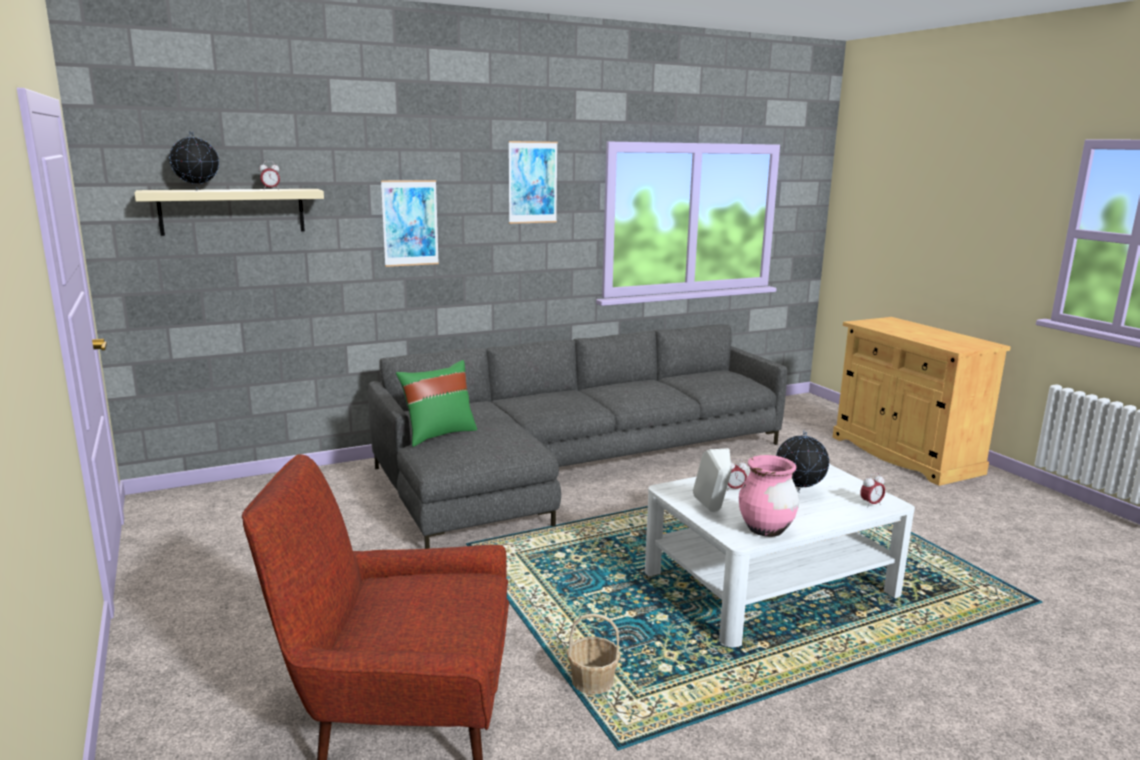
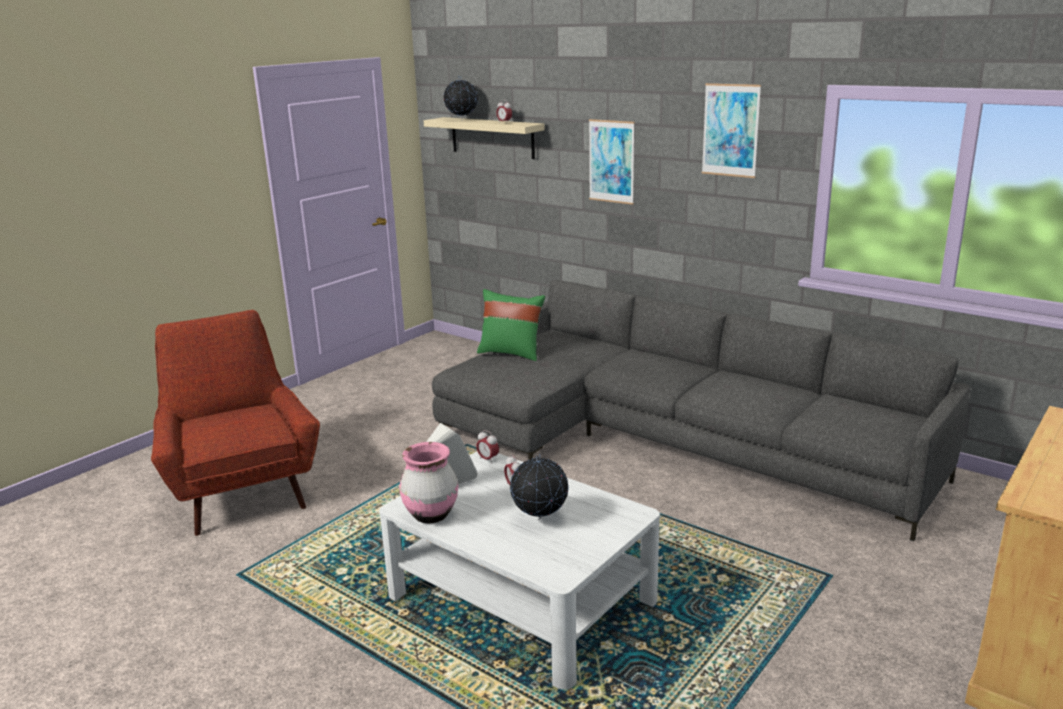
camera: 65 degrees right, 5 degrees up
(592, 682) = (310, 546): basket -> none
(871, 504) = (545, 564): alarm clock -> alarm clock (488, 459)

